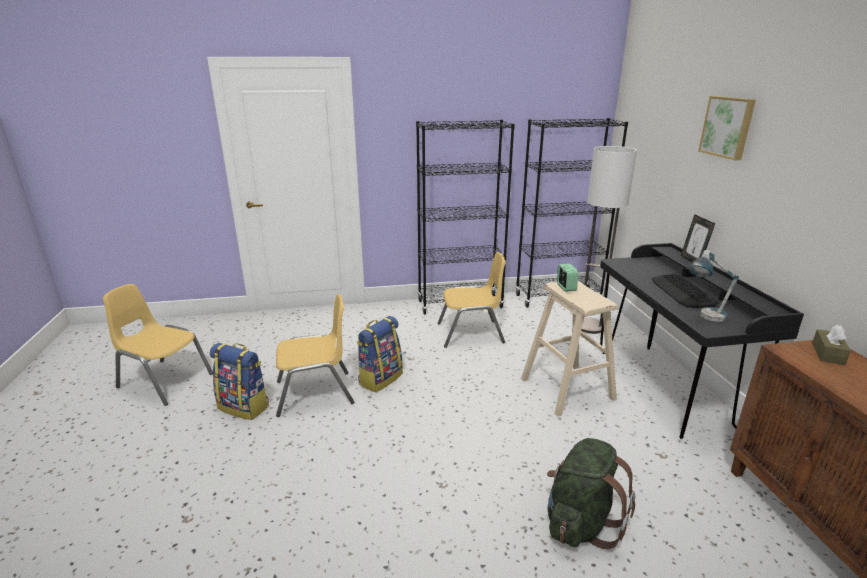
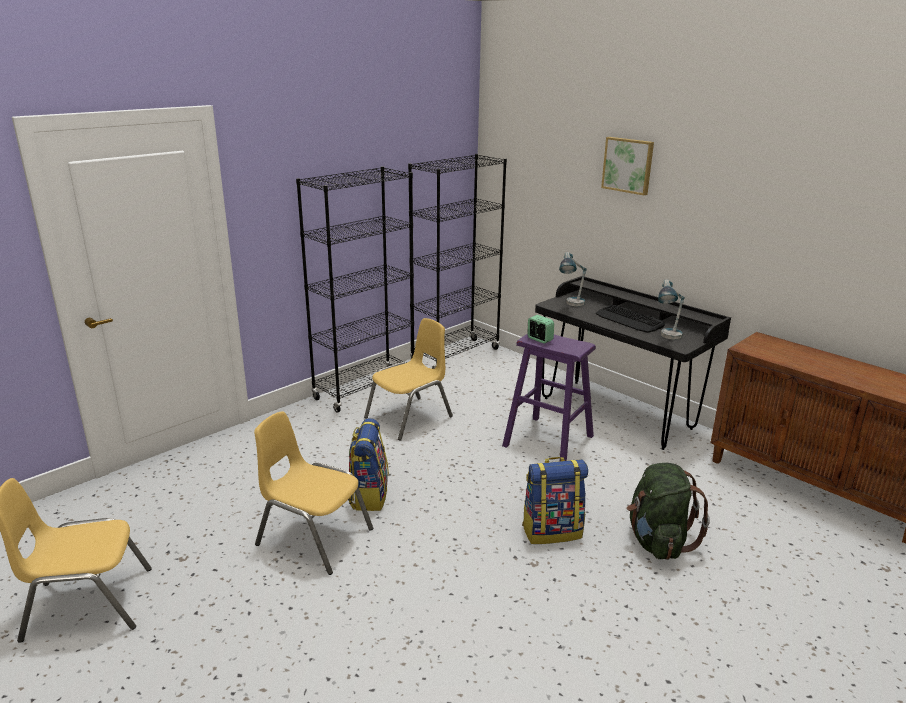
camera: 35 degrees left, 0 degrees up
(244, 407) = (246, 585): backpack -> backpack (552, 531)
(315, 393) = (314, 537): yellow chair -> yellow chair turned 105 degrees counterclockwise
(567, 389) = (548, 441): beige stool -> purple stool
(590, 326) = (511, 376): floor lamp -> none
(636, 267) = (571, 305): none -> table lamp
(692, 261) = (614, 289): picture frame -> none
(827, 353) = (767, 343): brown tissue box -> none

